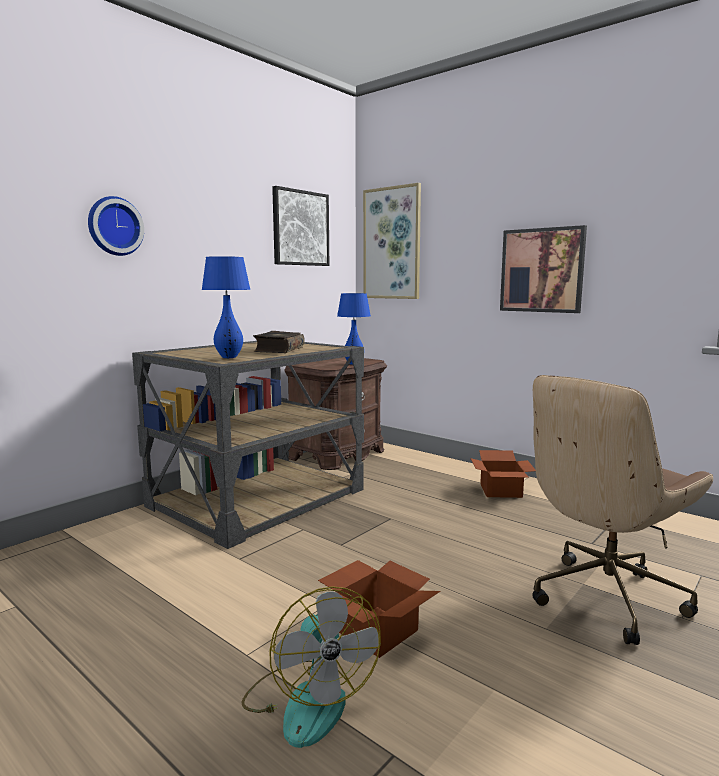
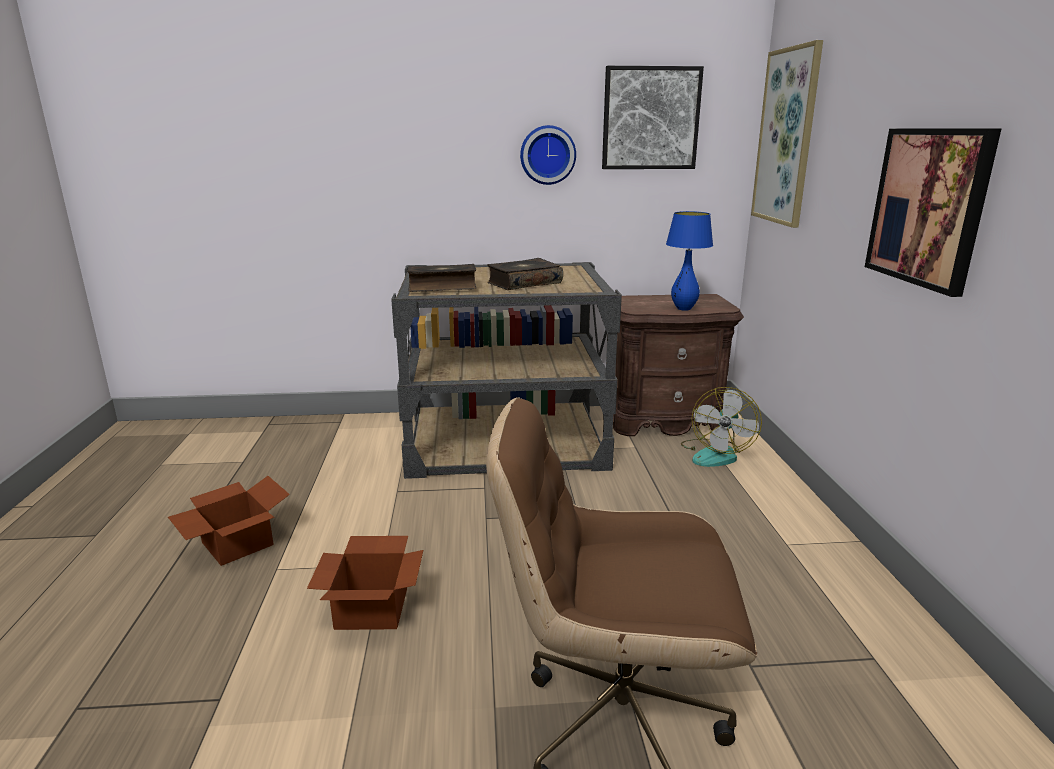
camera: 45 degrees right, 10 degrees up
(114, 226) = (395, 136): wall clock -> wall clock (547, 155)
(229, 357) = (442, 287): blue table lamp -> book
(308, 700) = (249, 625): fan -> fan (716, 454)
(500, 491) = (770, 541): cardboard box -> cardboard box (235, 544)

